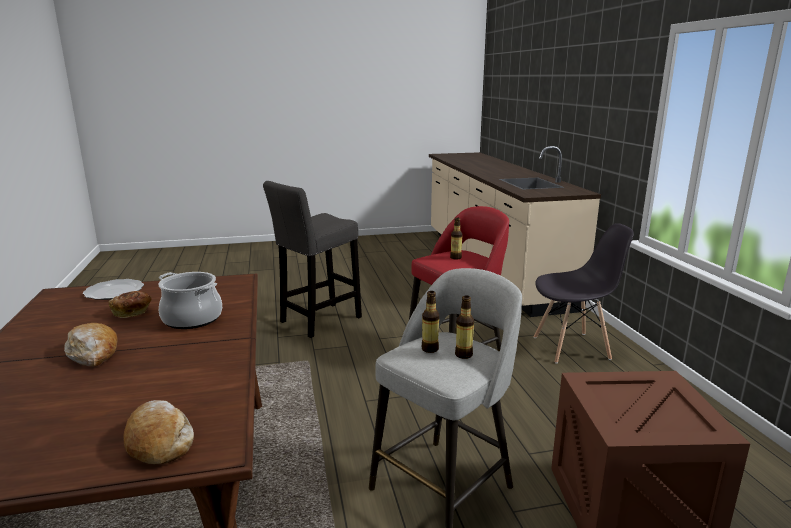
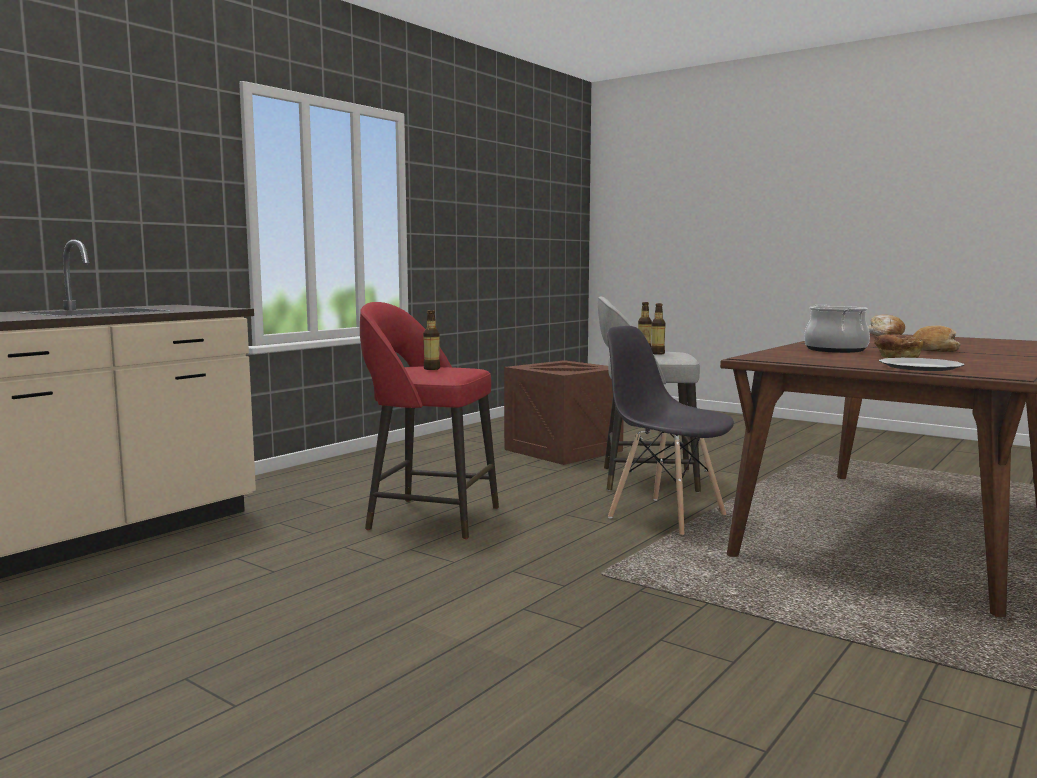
camera: 130 degrees left, 10 degrees down
(317, 321) = (467, 624): grey stool -> none
(572, 348) = (328, 484): grey chair -> grey chair (665, 516)

